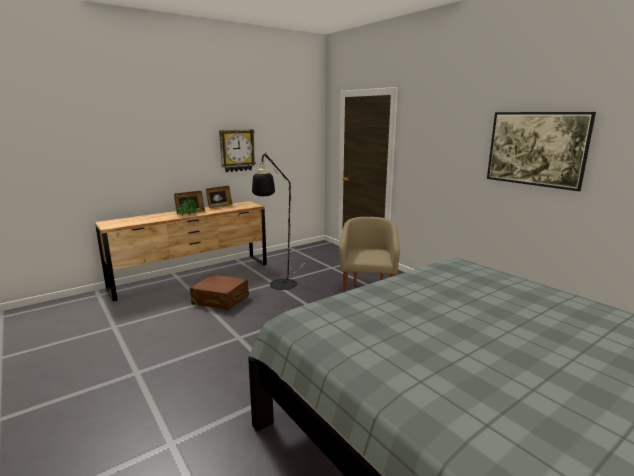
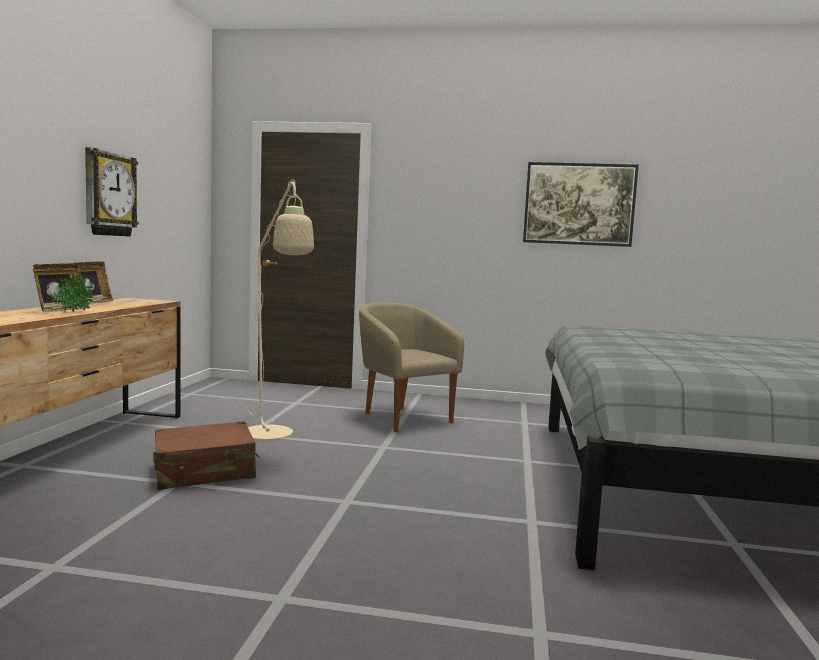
camera: 45 degrees left, 10 degrees down
(281, 287) = (271, 436): black floor lamp -> beige floor lamp

